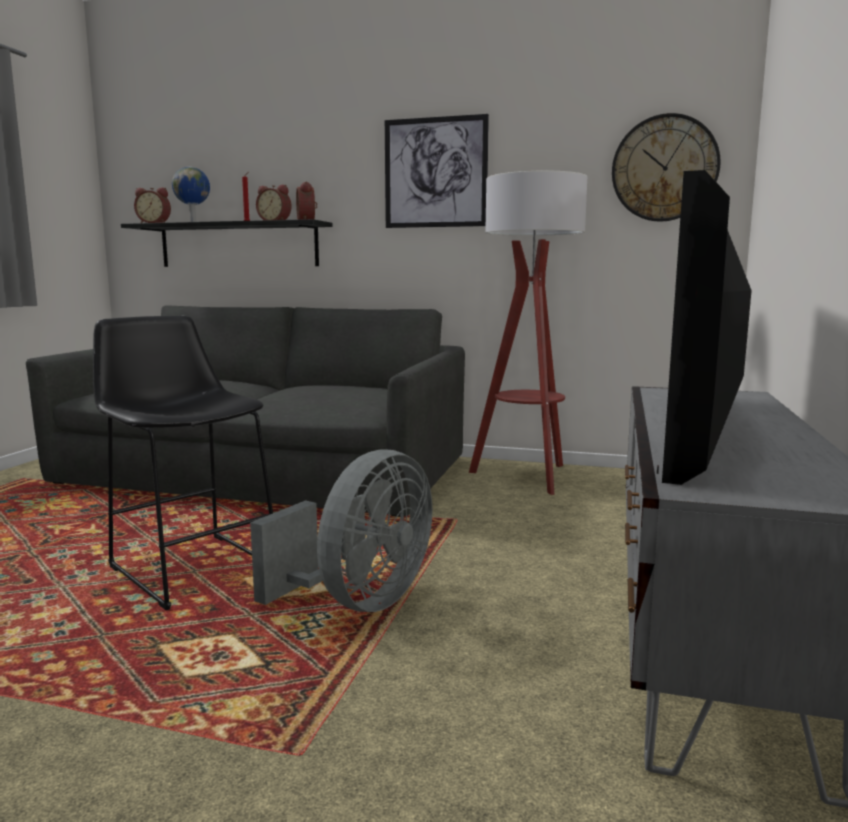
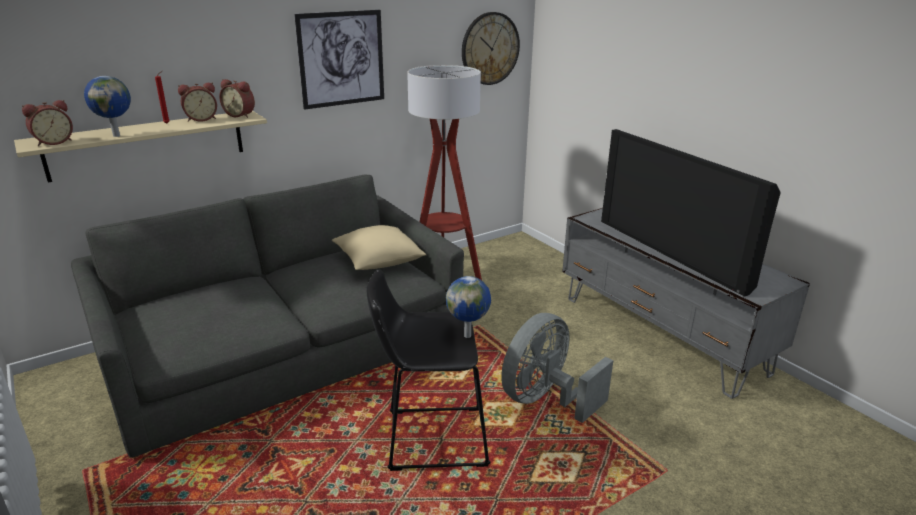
camera: 50 degrees left, 15 degrees up
(213, 413) = (468, 335): none -> globe
(238, 245) = (147, 145): black shelf -> beige shelf
(360, 601) = (545, 399): grey fan -> grey fan turned 120 degrees counterclockwise
(367, 394) = (379, 262): none -> beige pillow

